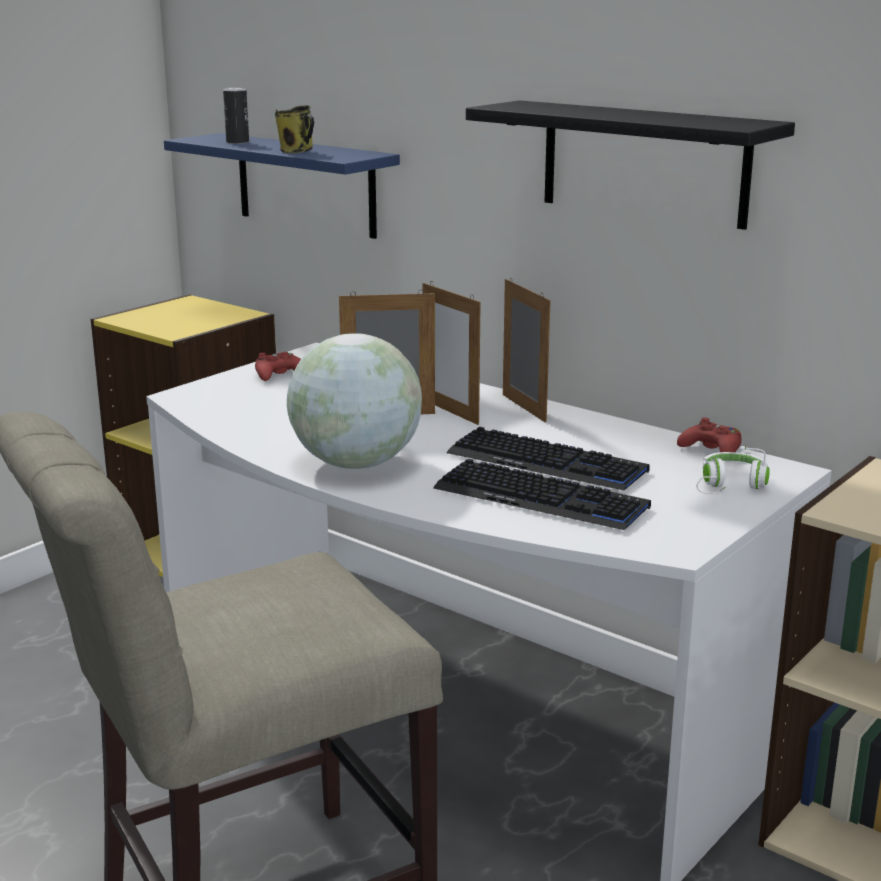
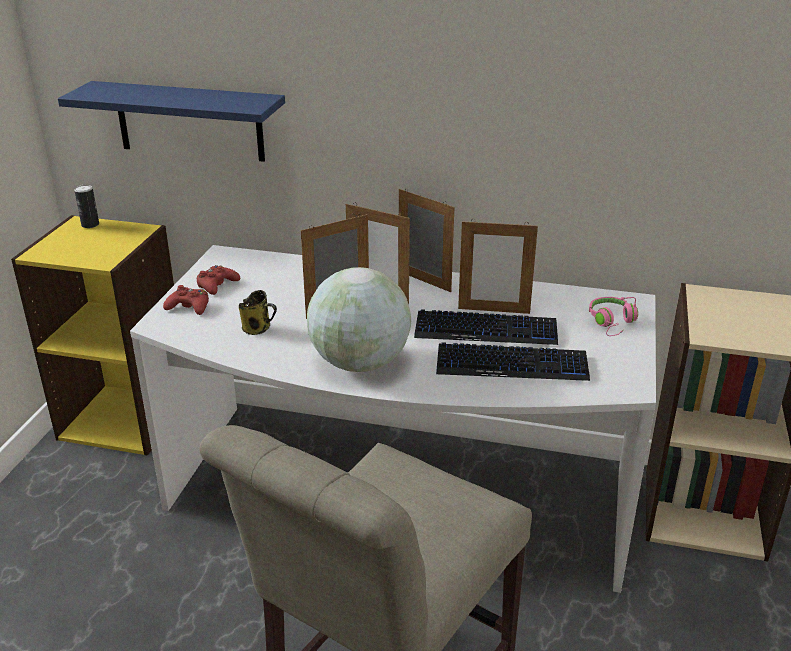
camera: 25 degrees left, 10 degrees up
(237, 142) = (130, 94): can -> can (90, 225)
(298, 151) = (200, 102): mug -> mug (258, 329)
(580, 447) = (493, 310): none -> picture frame
(644, 163) = (508, 97): black shelf -> none
(712, 449) = (574, 293): red game controller -> red game controller (189, 307)
(730, 485) = (612, 323): white headphones -> pink headphones

